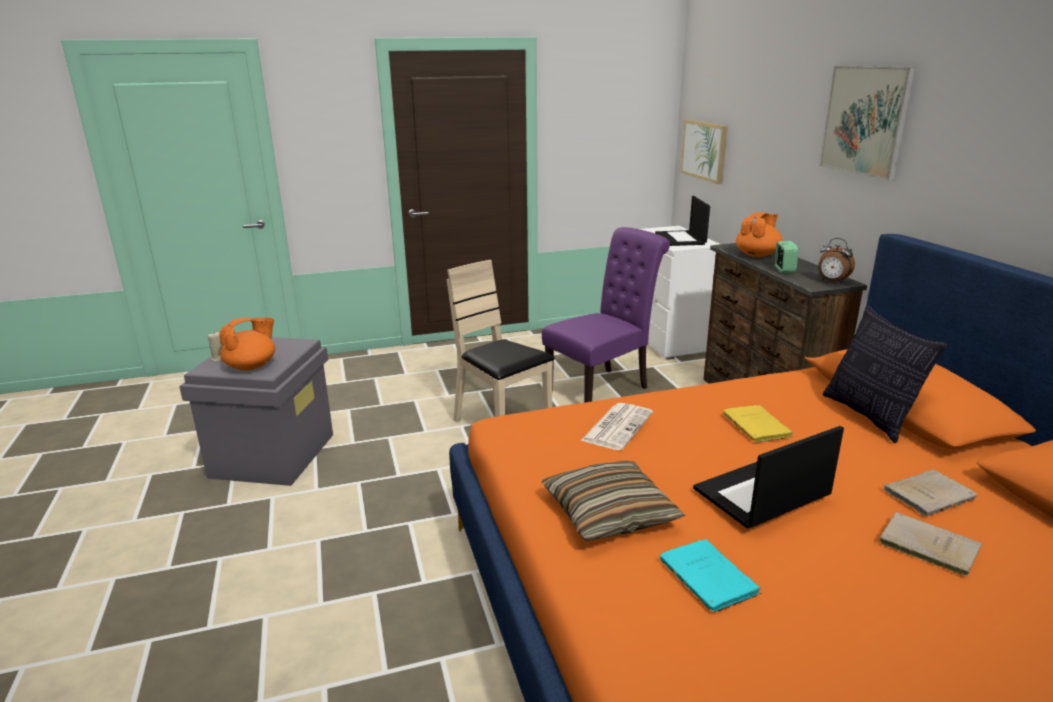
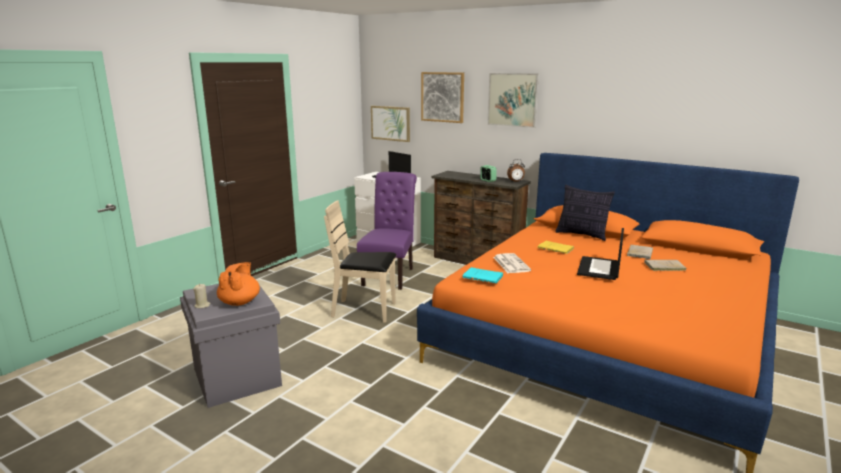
camera: 40 degrees left, 5 degrees down
(609, 513) = (564, 293): pillow -> none
(710, 579) = (630, 298): turquoise book -> turquoise book (484, 277)
(757, 255) = (462, 176): orange teapot -> none
(768, 110) = (442, 97): none -> picture

